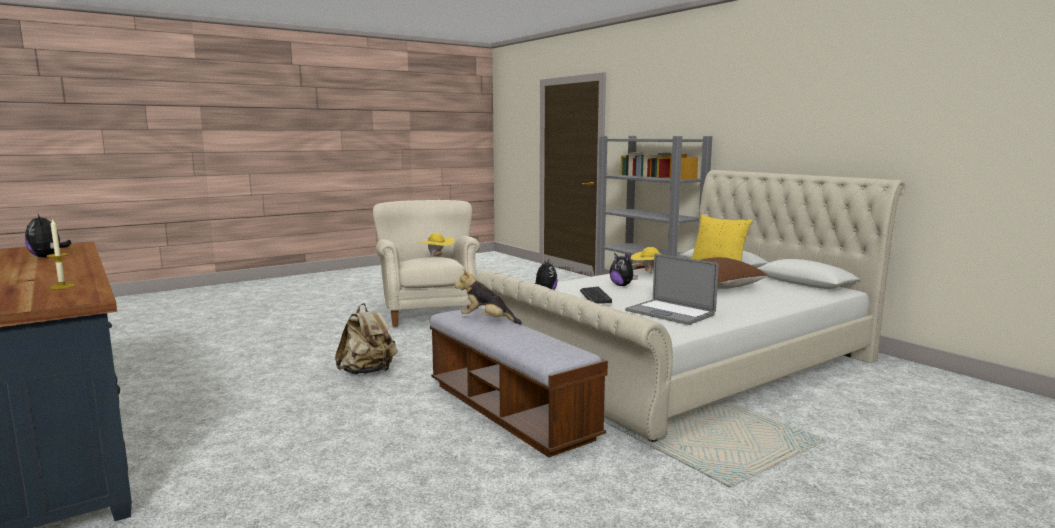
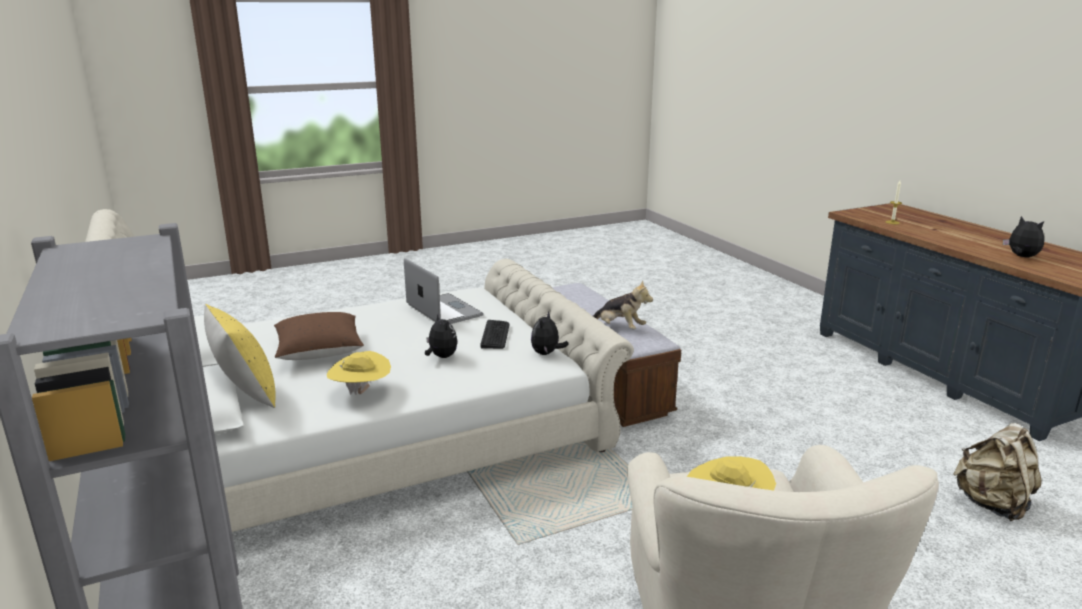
camera: 170 degrees left, 10 degrees up
(368, 372) = (758, 445): beige backpack -> beige backpack (992, 504)

